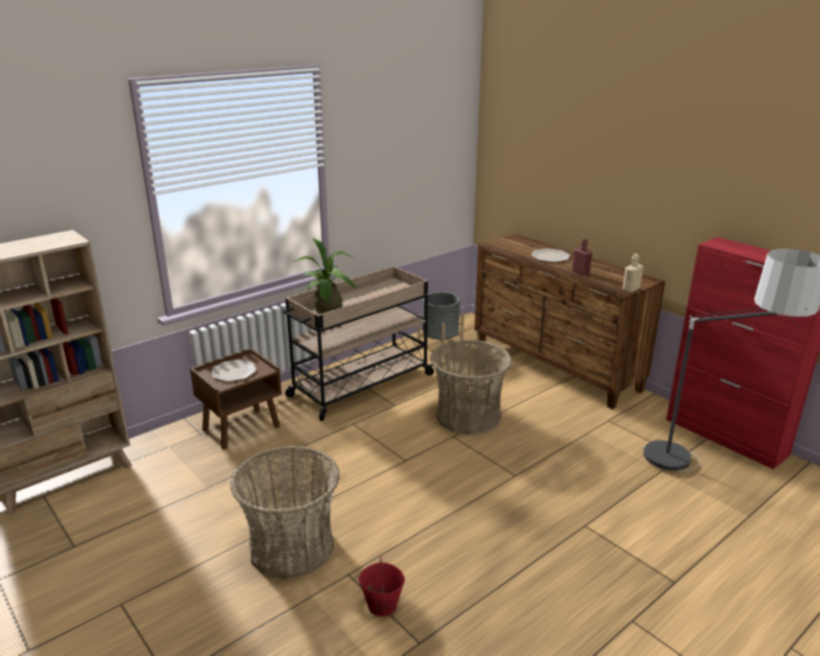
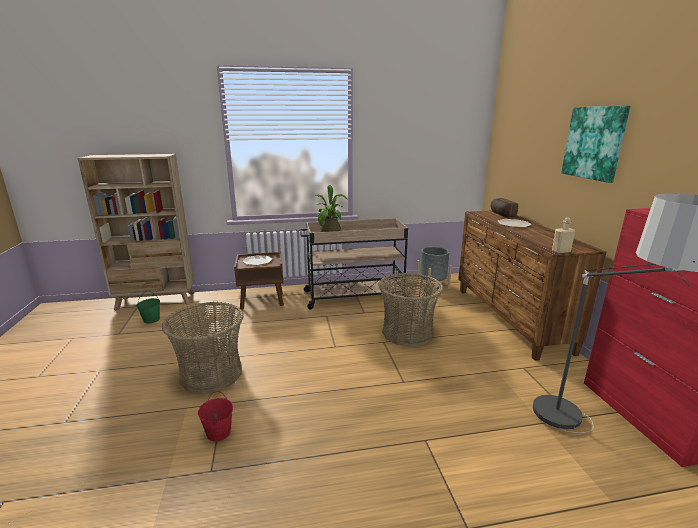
camera: 30 degrees right, 5 degrees down
(100, 508) = (151, 319): none -> green bucket
(521, 242) = (501, 214): none -> bread
(580, 272) = (527, 235): red bottle -> none
(637, 165) = (594, 143): none -> picture

